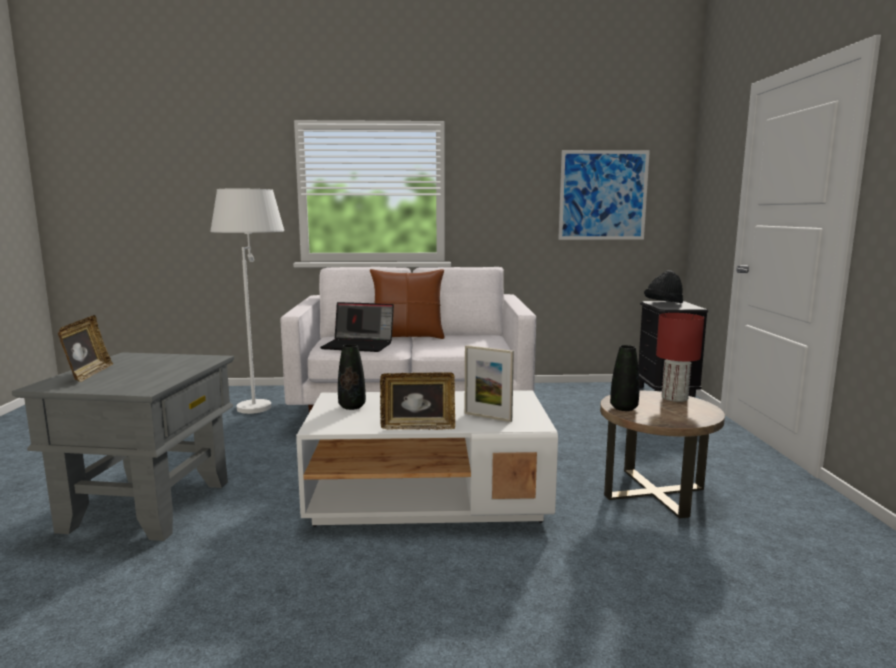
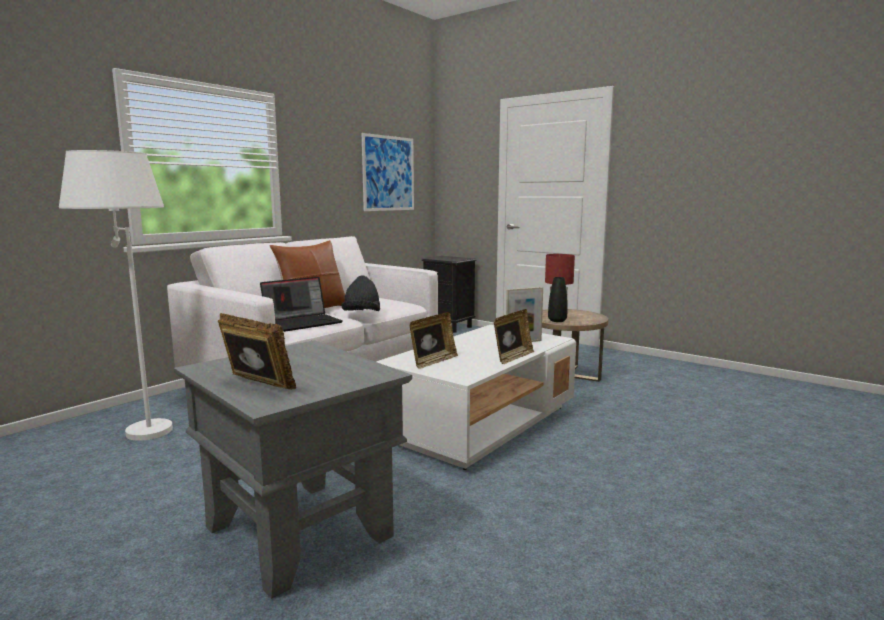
camera: 50 degrees left, 0 degrees up
(352, 406) = (433, 362): black vase -> picture frame
(663, 304) = (441, 258): black hat -> black hat (362, 314)

